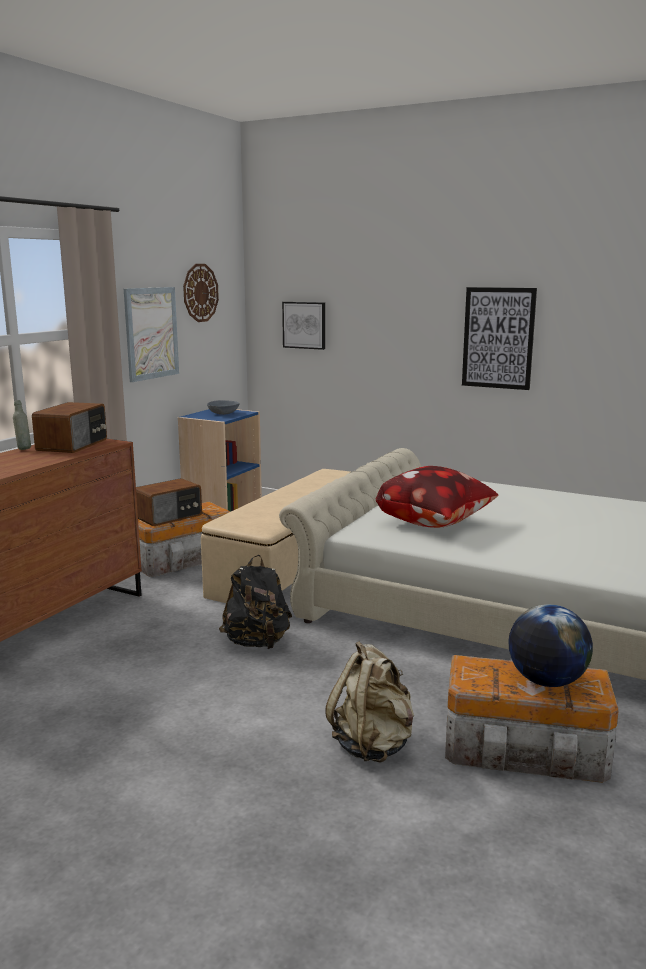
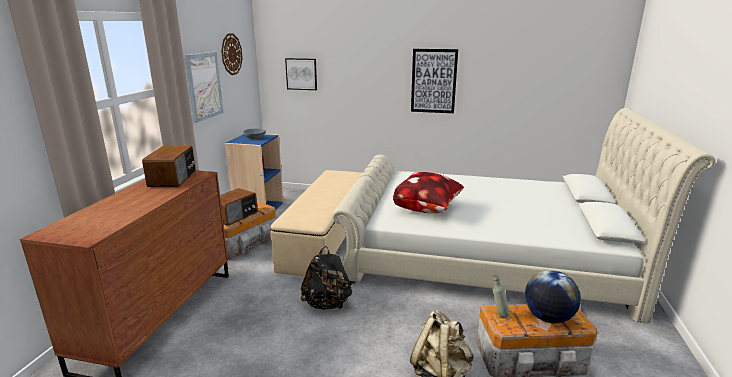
camera: 15 degrees left, 5 degrees up
(23, 449) = (135, 186): grey bottle -> grey bottle (498, 314)

